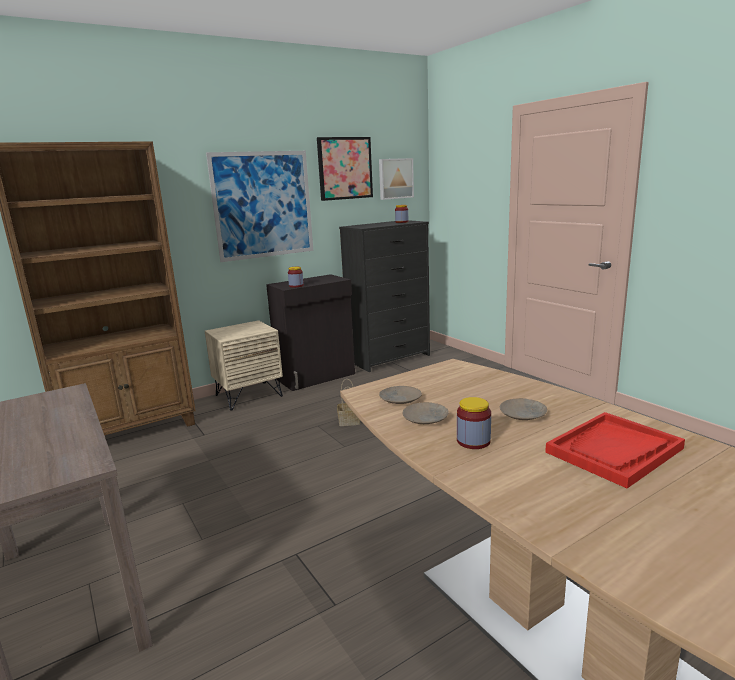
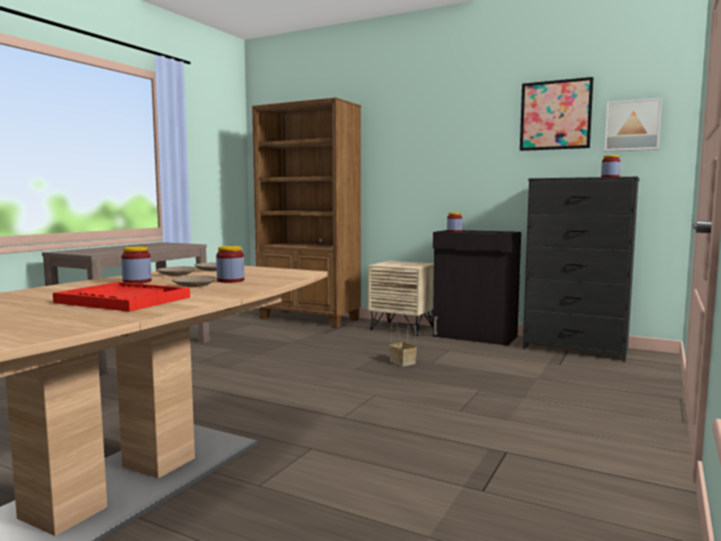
camera: 60 degrees right, 10 degrees down
(263, 205) = (456, 153): picture -> none
(496, 397) = (230, 280): none -> jar

